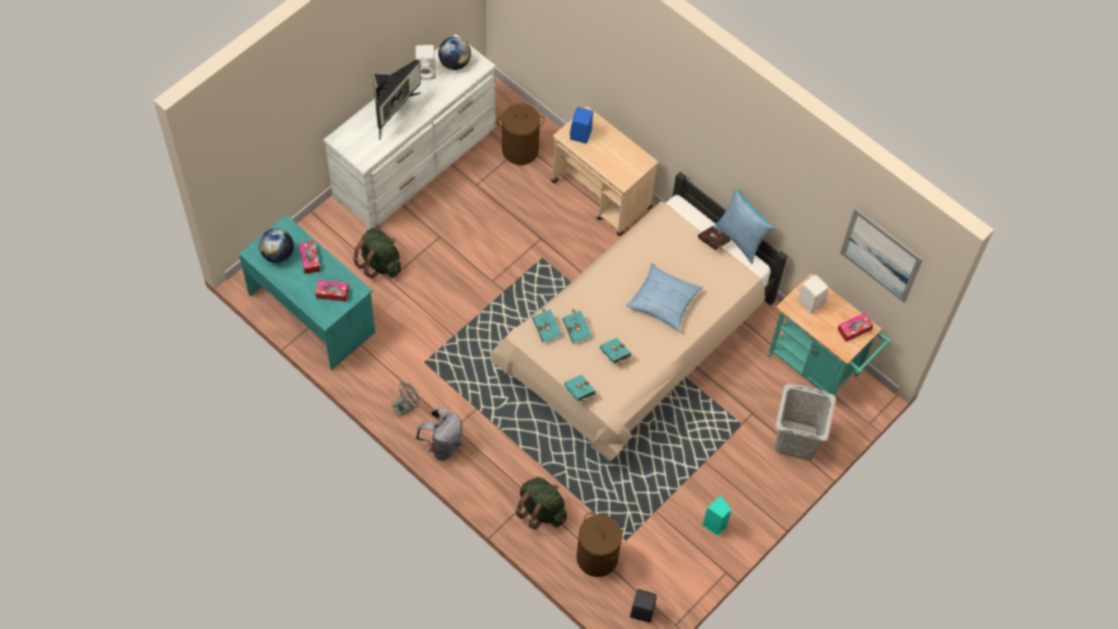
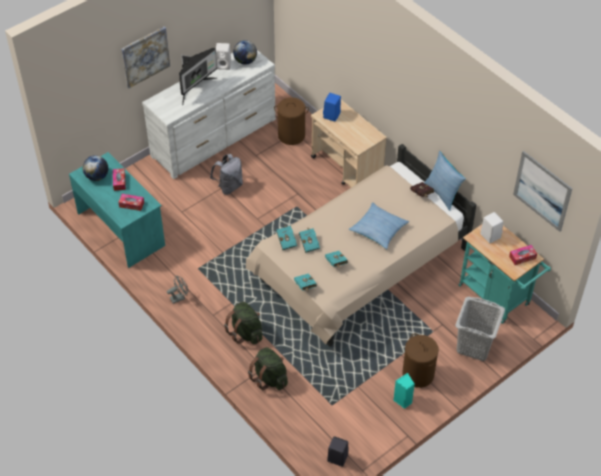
camera: 10 degrees right, 10 degrees down
(327, 85) = (145, 56): none -> picture
(379, 263) = (176, 200): green backpack -> green backpack (246, 332)
(443, 445) = (202, 326): grey backpack -> grey backpack (229, 186)
(597, 558) = (308, 415): brown laundry basket -> brown laundry basket (418, 374)

